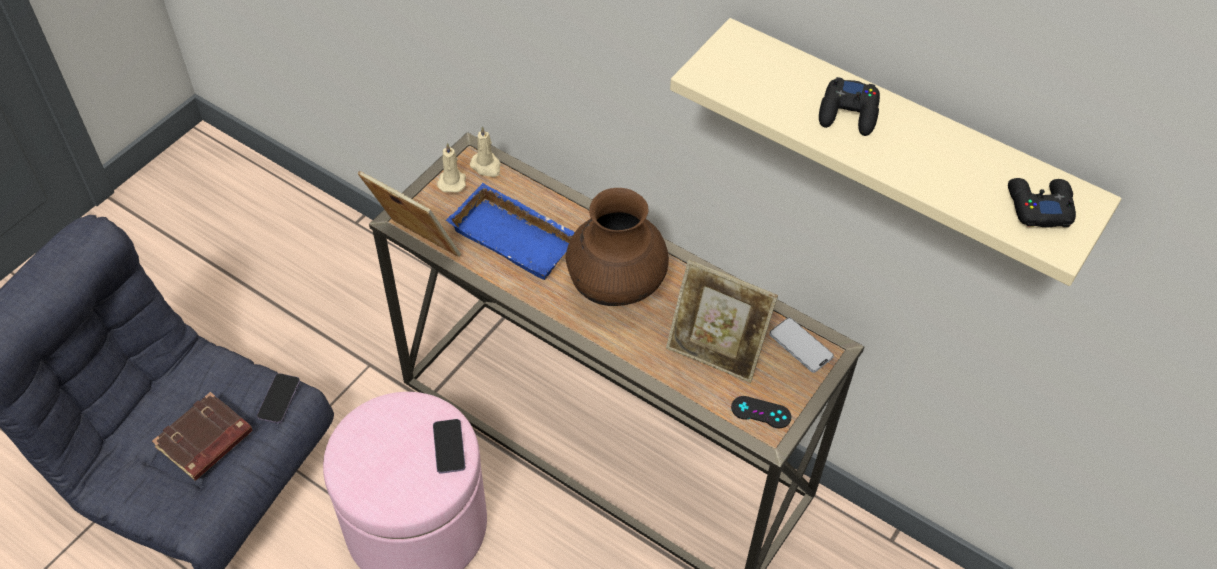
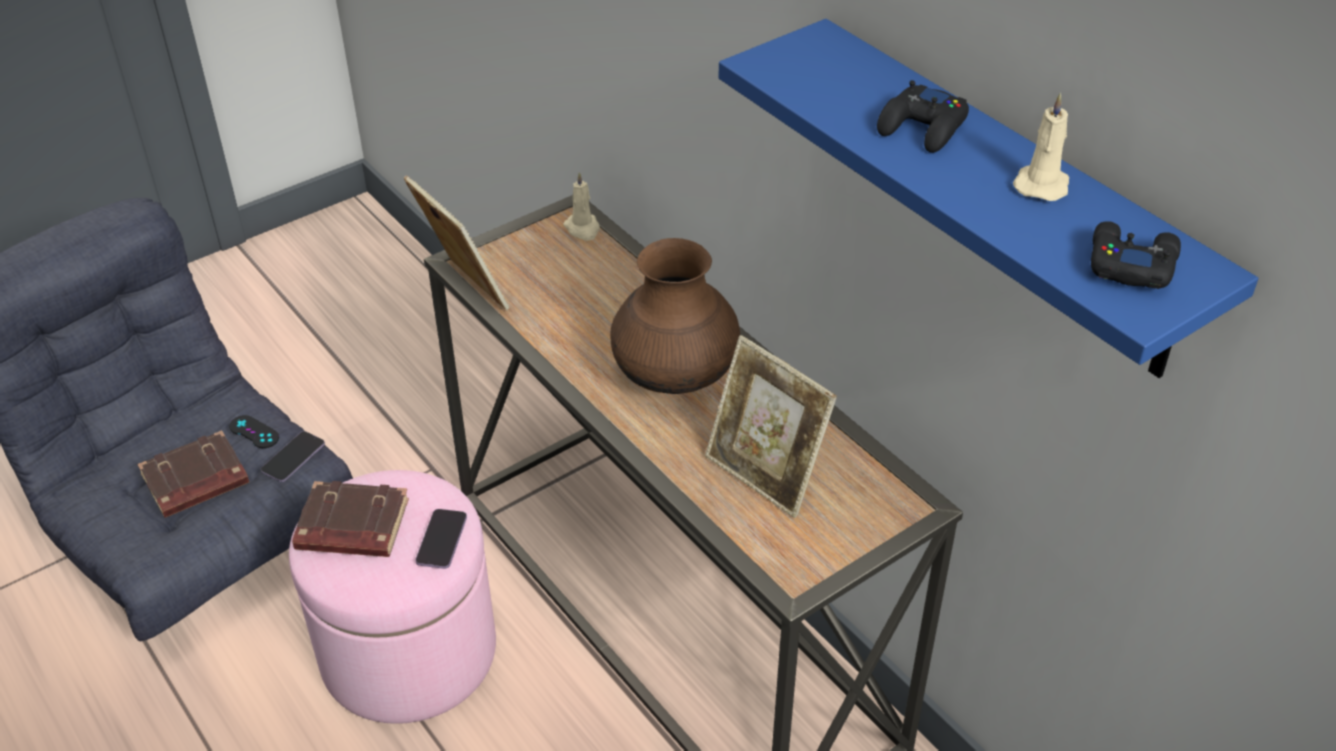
camera: 20 degrees right, 10 degrees down
(372, 455) = (351, 527): none -> brown book
(452, 181) = (537, 235): beige candle -> beige candle (1041, 184)
(517, 237) = (583, 305): blue tray -> none
(761, 412) = (792, 553): black game controller -> black game controller (254, 432)
(800, 346) = (878, 492): phone -> none
(902, 144) = (1005, 199): beige shelf -> blue shelf

